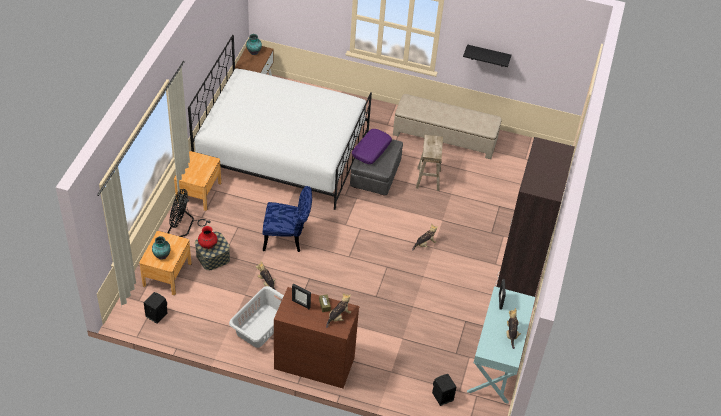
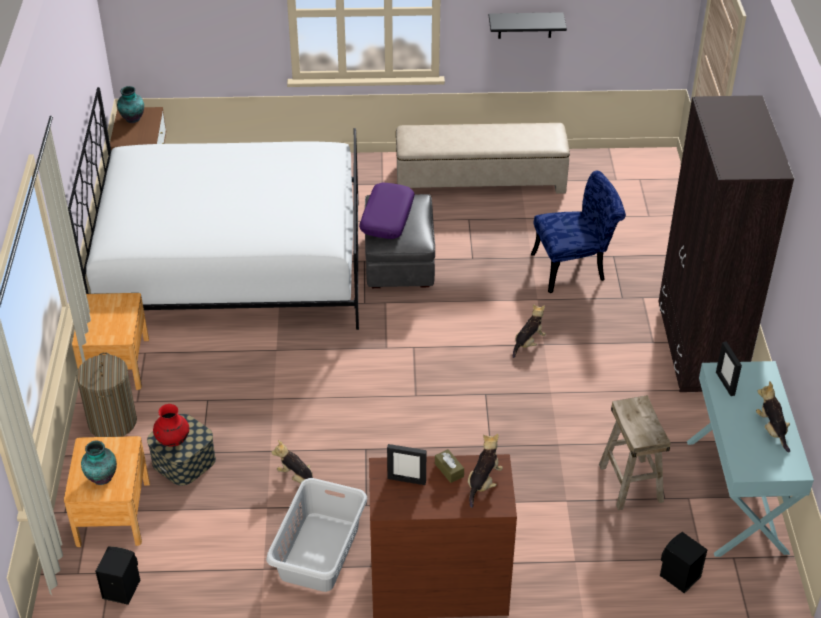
camera: 15 degrees left, 5 degrees down
(185, 225) = (112, 422): black fan -> laundry basket
(288, 238) = (301, 395): blue chair -> blue chair (574, 267)
(428, 178) = (484, 245): beige stool -> beige stool (630, 483)

